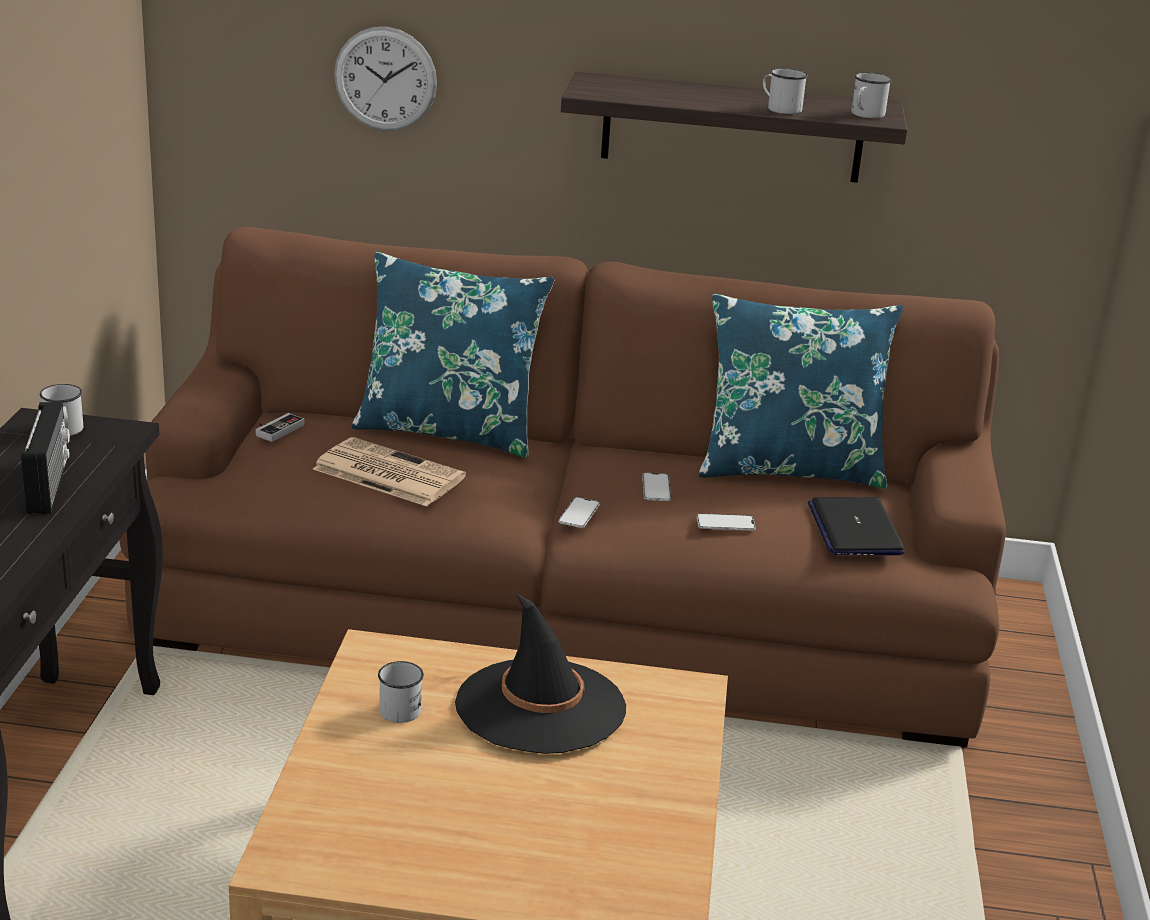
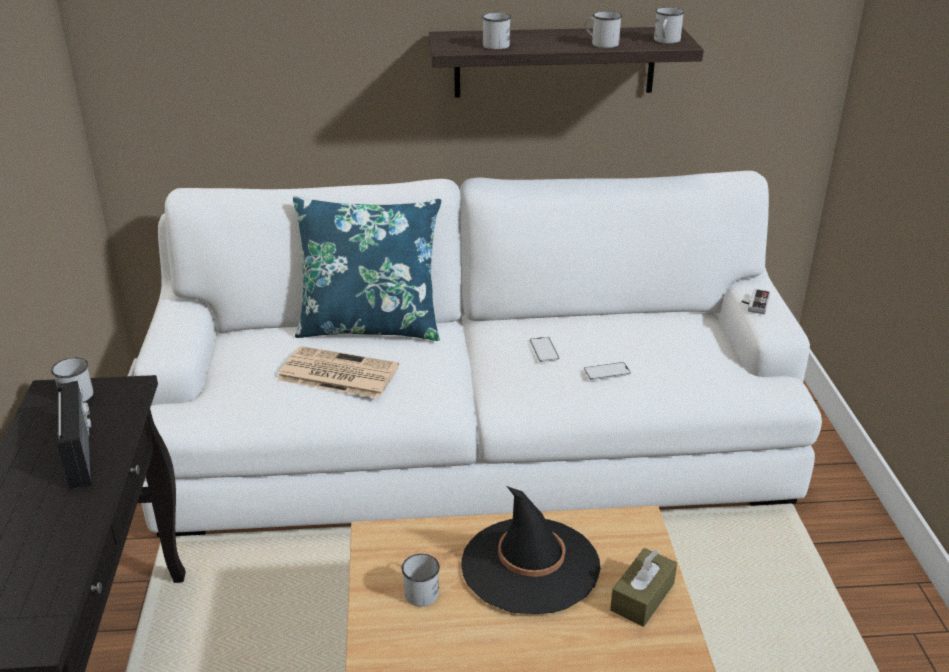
camera: 10 degrees left, 5 degrees up
(276, 429) = (236, 348): game controller -> game controller (754, 303)
(385, 79) = (275, 55): wall clock -> none
(565, 612) = (474, 445): brown sofa -> white sofa
(579, 513) = (494, 381): phone -> none
(647, 94) = (495, 44): none -> white mug
(661, 760) = (642, 597): none -> brown tissue box
(789, 468) = (632, 316): blue pillow -> none
(854, 529) = (700, 360): laptop -> none

